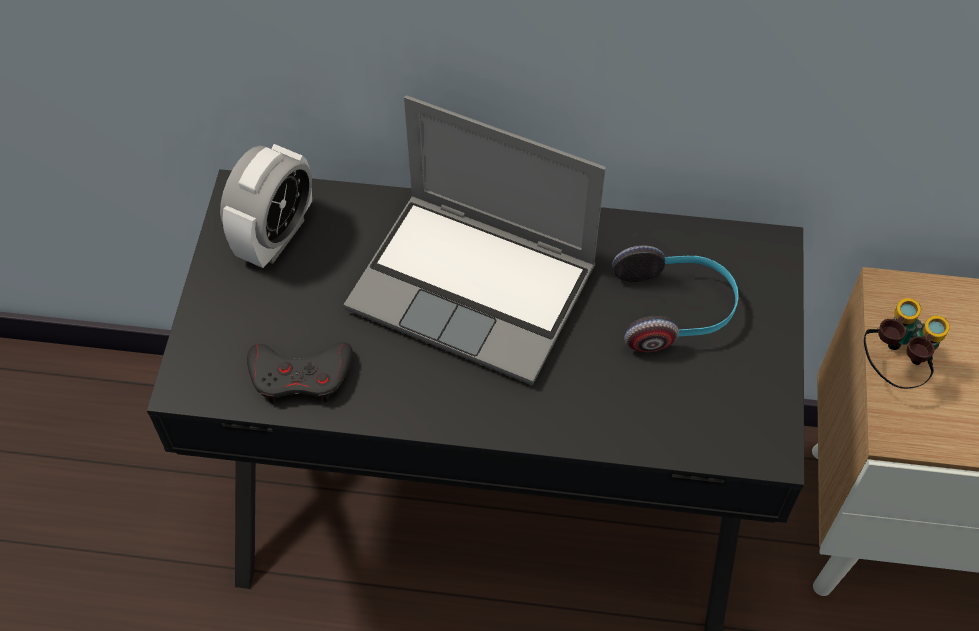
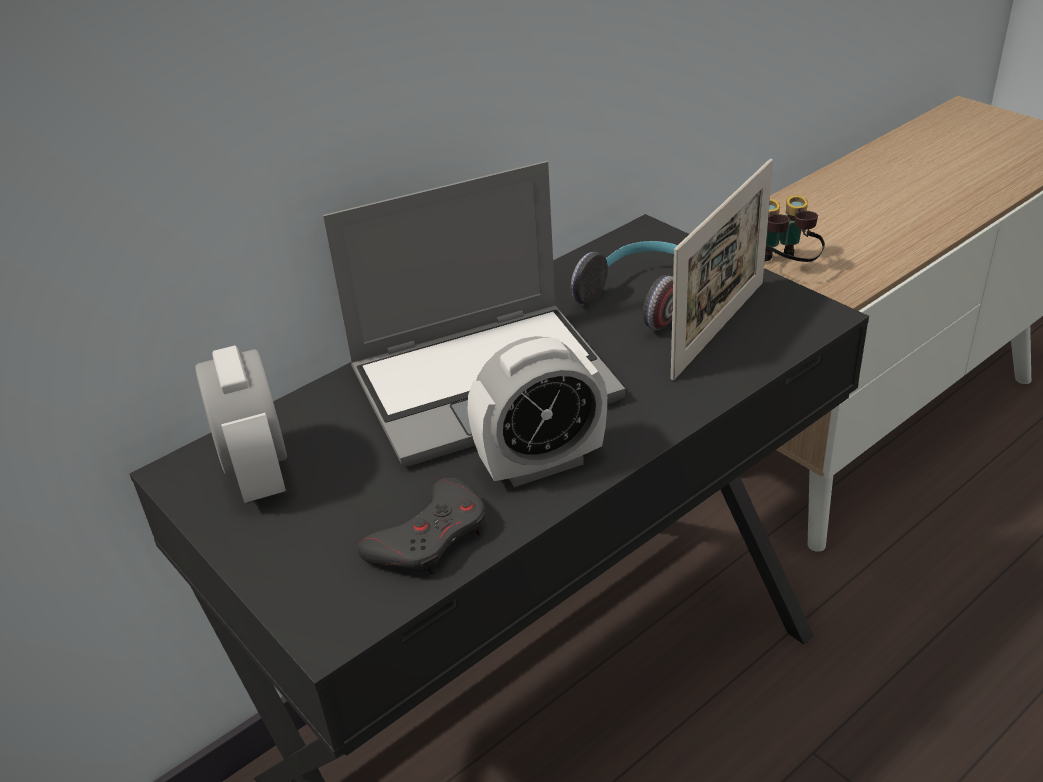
camera: 45 degrees left, 20 degrees down
(421, 385) = (541, 464): none -> alarm clock
(682, 389) = (719, 328): none -> picture frame

